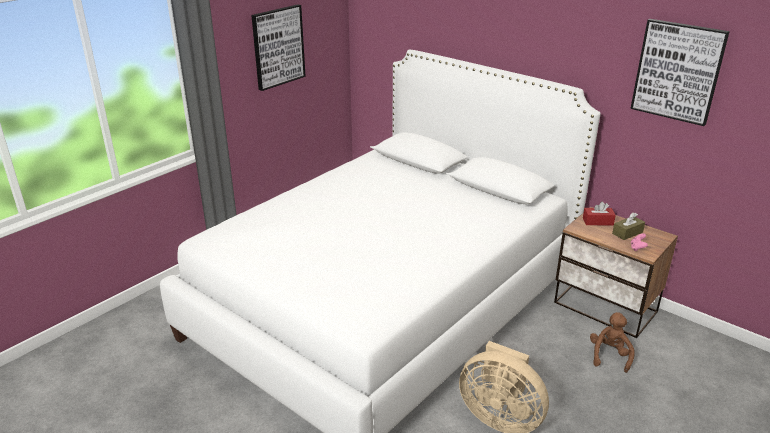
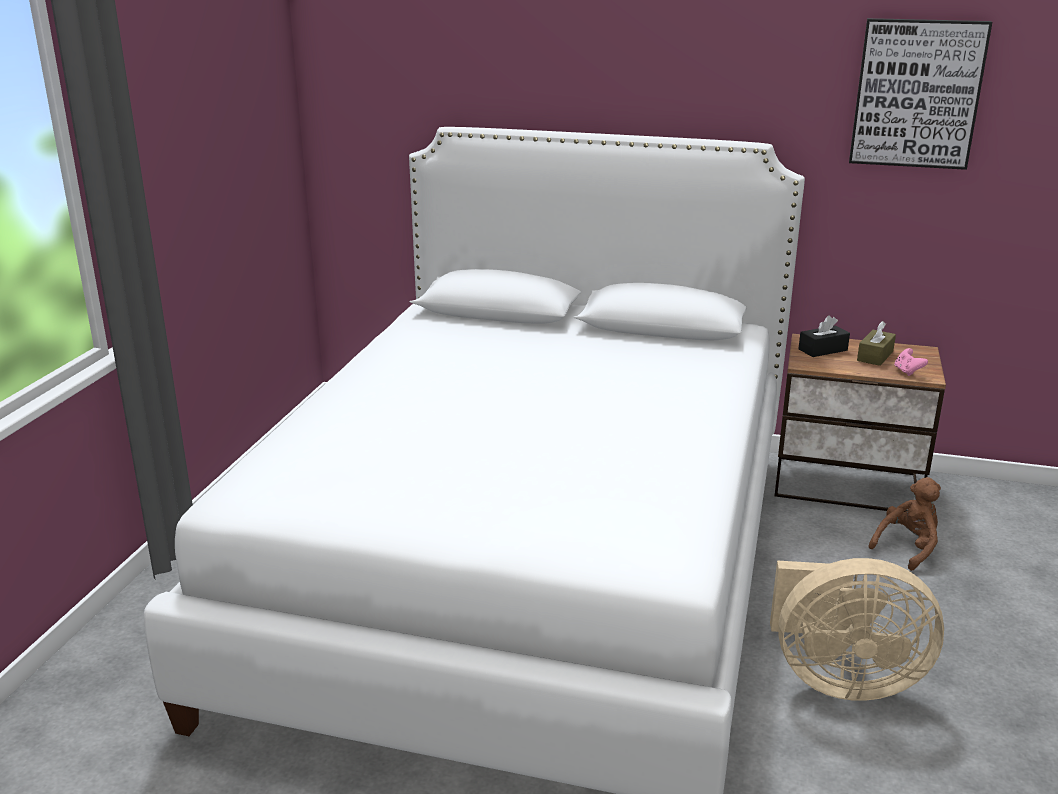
camera: 25 degrees left, 5 degrees down
(278, 47) = (211, 139): picture -> none
(598, 221) = (823, 350): red tissue box -> black tissue box
(609, 355) = (907, 548): brown plush toy -> brown plush toy turned 60 degrees clockwise

